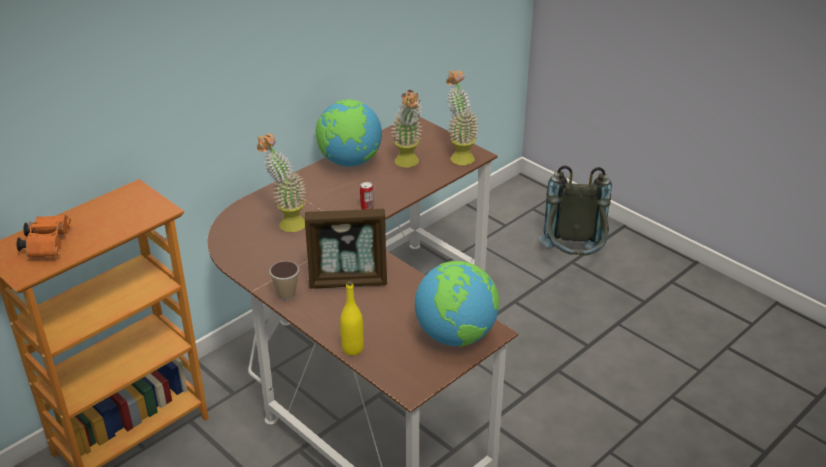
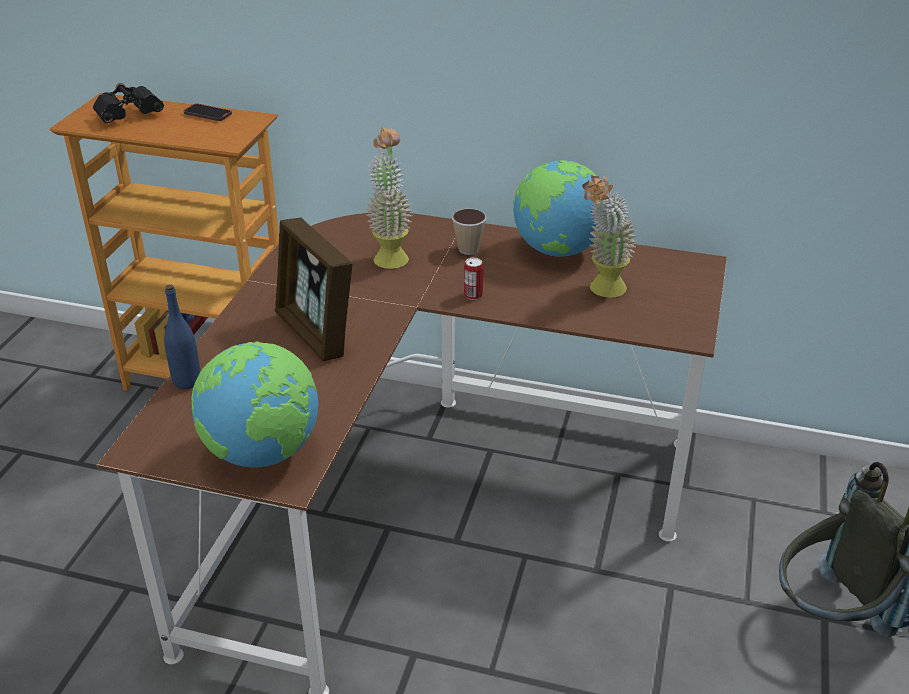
camera: 60 degrees right, 0 degrees up
(48, 244) = (131, 115): orange binoculars -> black binoculars
(97, 208) = (208, 114): none -> phone
(286, 294) = (257, 303): cup -> cup (468, 249)
(352, 349) = (187, 381): yellow bottle -> blue bottle
(459, 156) = (670, 322): potted plant -> none

